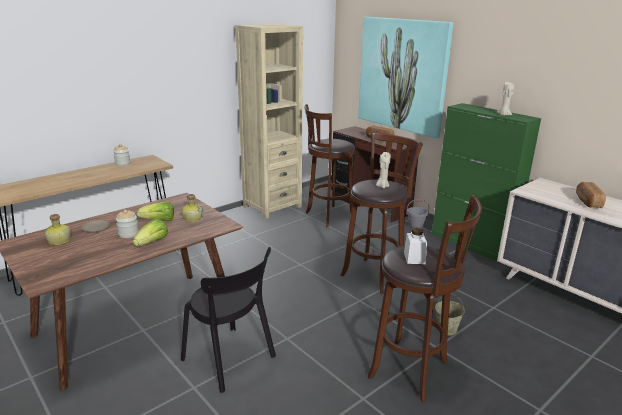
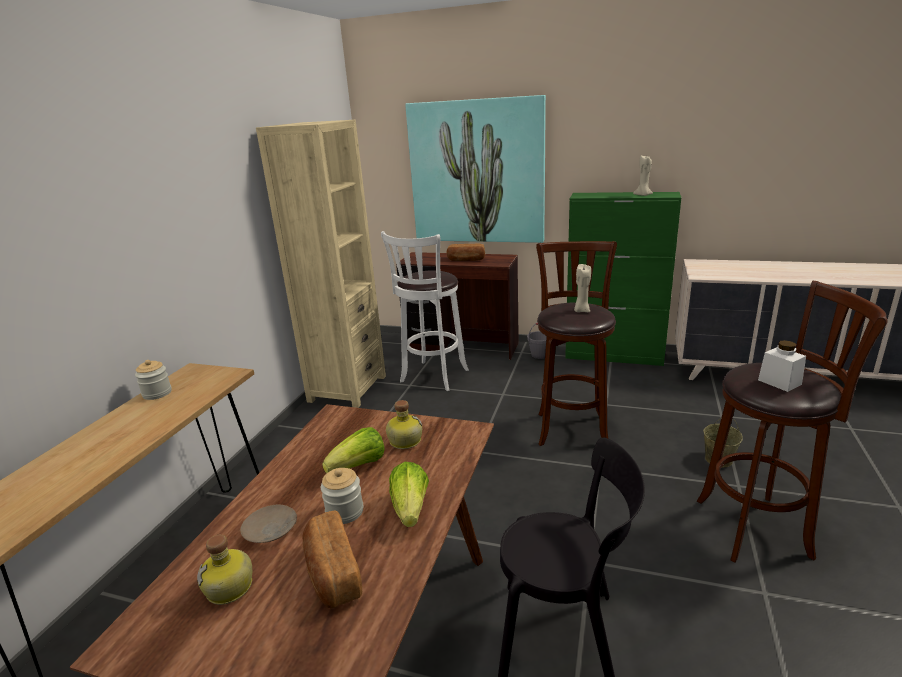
camera: 30 degrees left, 0 degrees up
(328, 216) = (433, 377): brown stool -> white stool
(587, 202) = (763, 270): bread -> bread (332, 573)

